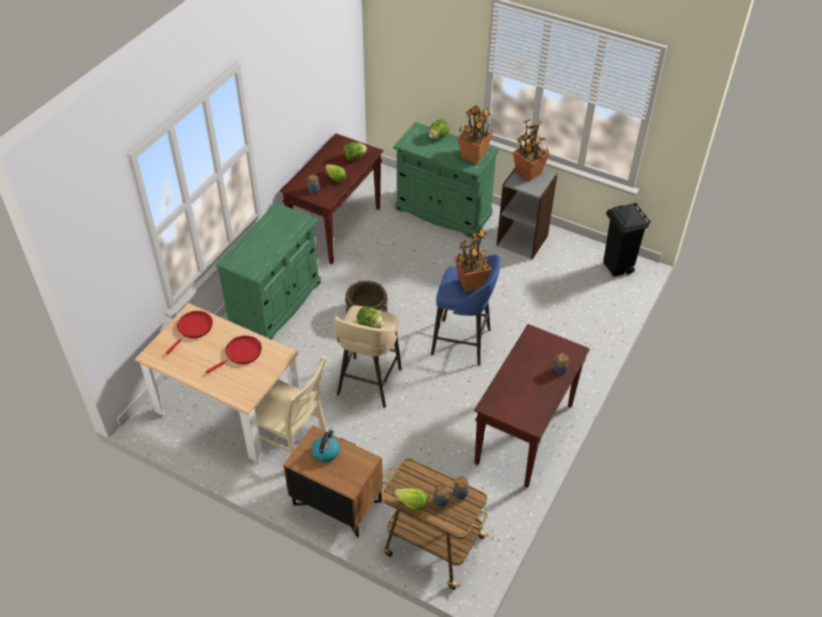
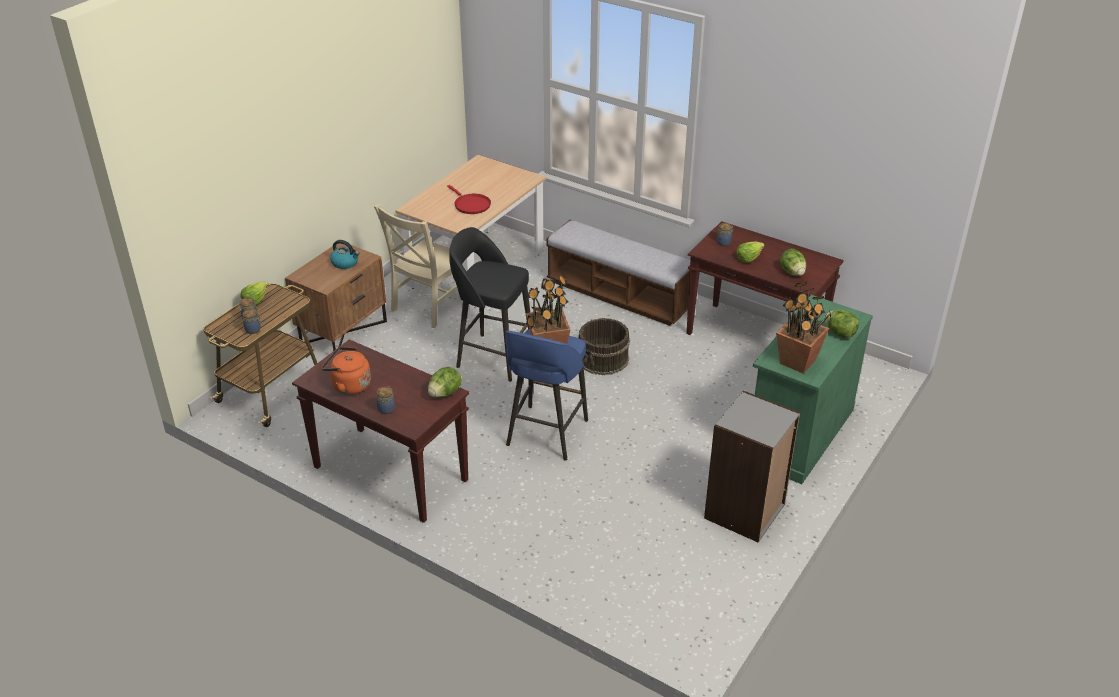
camera: 95 degrees right, 10 degrees down
(193, 328) = (510, 180): red frying pan -> none
(276, 305) = (619, 295): green cabinet -> bench
(368, 383) = (493, 356): beige stool -> black stool
(370, 325) = (491, 276): lettuce -> lettuce (445, 393)
(528, 173) = (770, 418): potted plant -> none
(536, 398) = (349, 385): none -> orange kettle
(617, 267) = (687, 618): black trash can -> none

